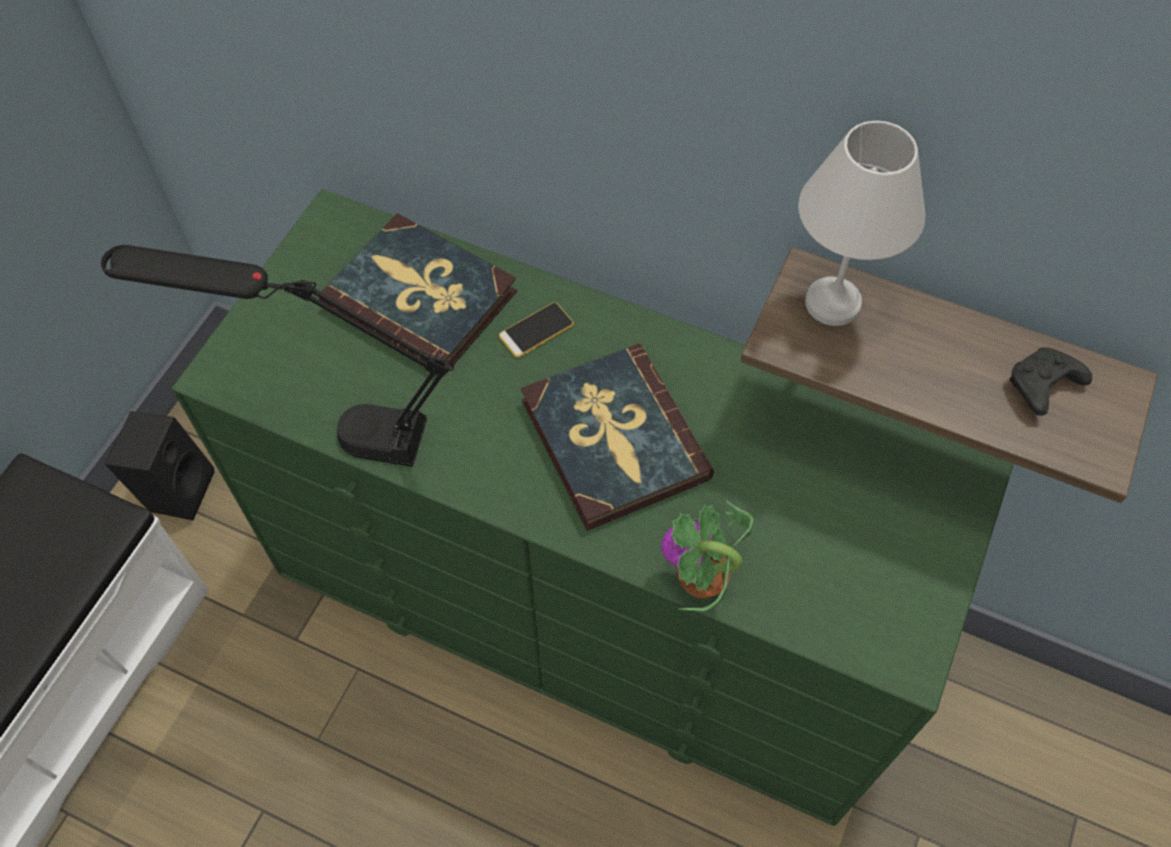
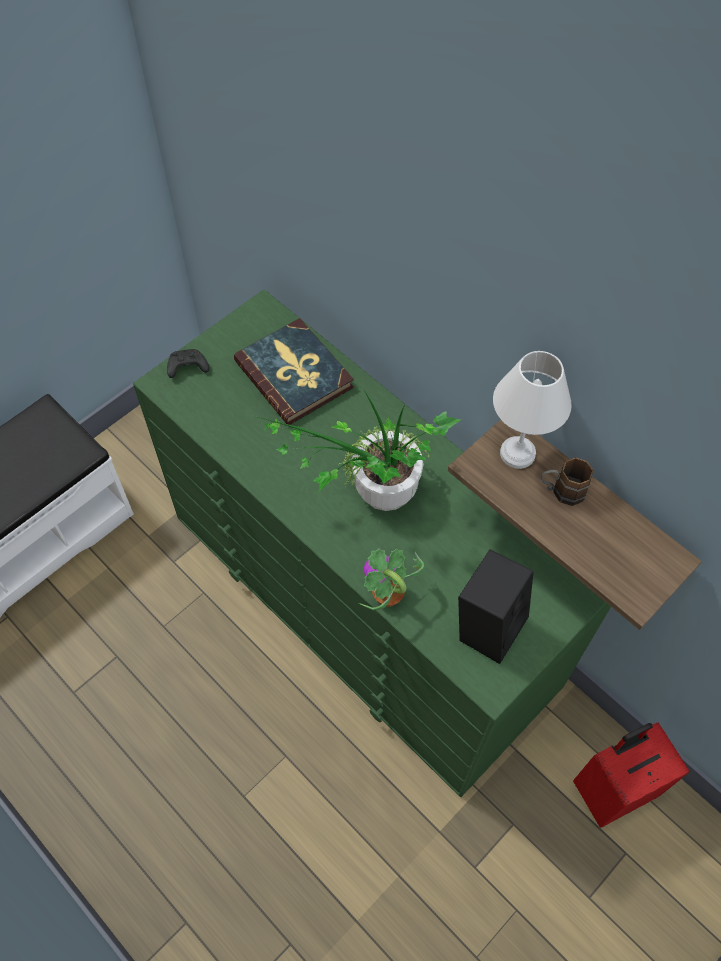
camera: 20 degrees right, 0 degrees up
(177, 488) = (137, 445): black speaker -> black speaker (487, 625)
(325, 426) = (209, 433): black table lamp -> none
(536, 330) = (355, 415): phone -> none
(613, 439) = (372, 495): book -> potted plant
(920, 338) = (561, 491): none -> brown mug
(1023, 735) = (612, 789): none -> red suitcase
(1042, 387) = (622, 545): black game controller -> black game controller (187, 368)

